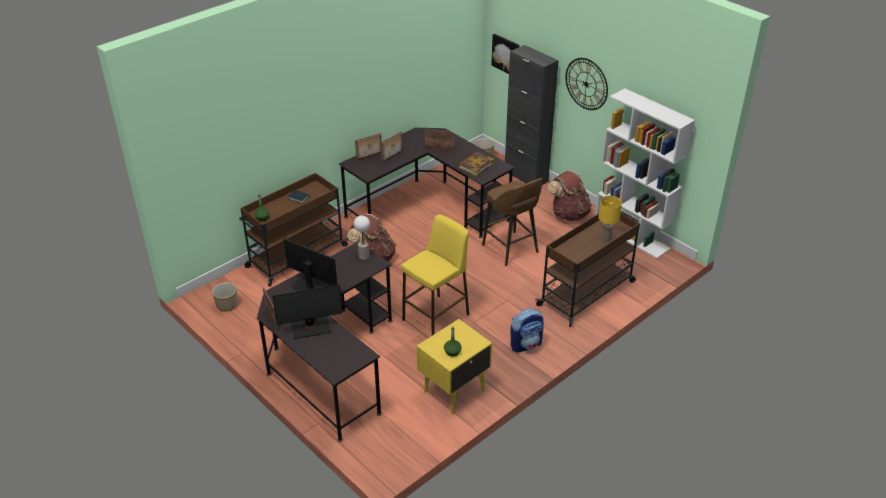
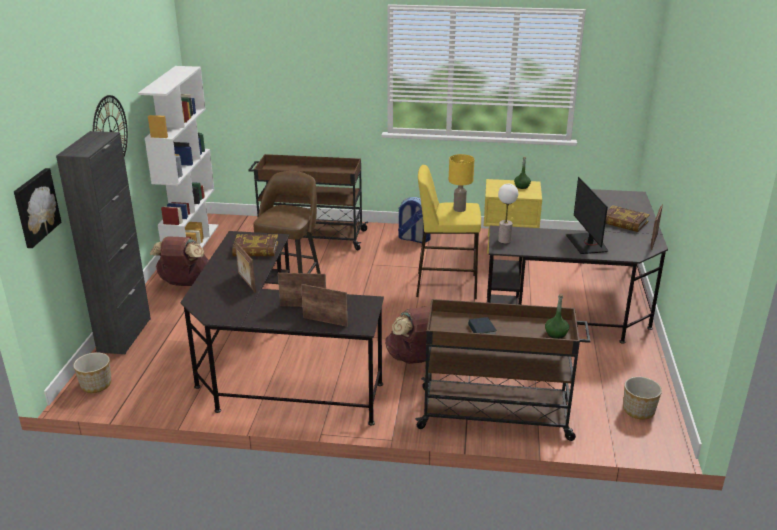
camera: 130 degrees left, 10 degrees down
(310, 327) = (624, 222): monitor -> book
(605, 239) = (298, 169): yellow table lamp -> yellow table lamp (459, 209)

